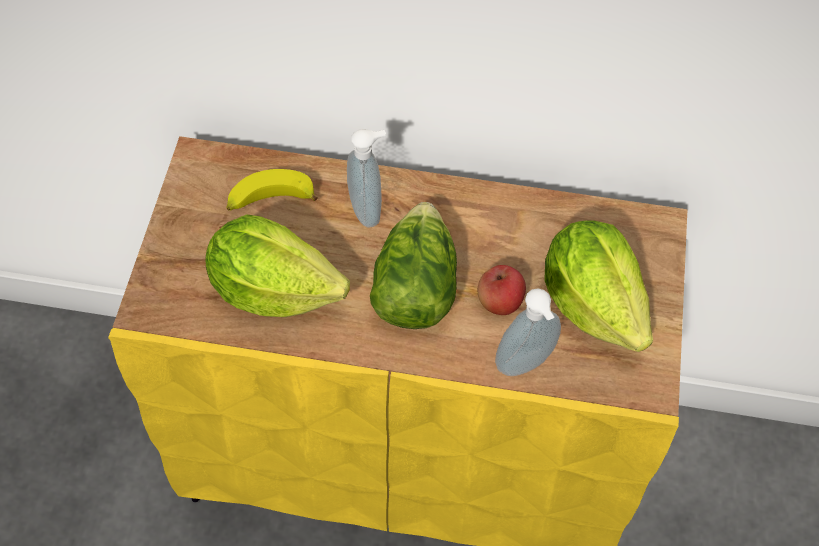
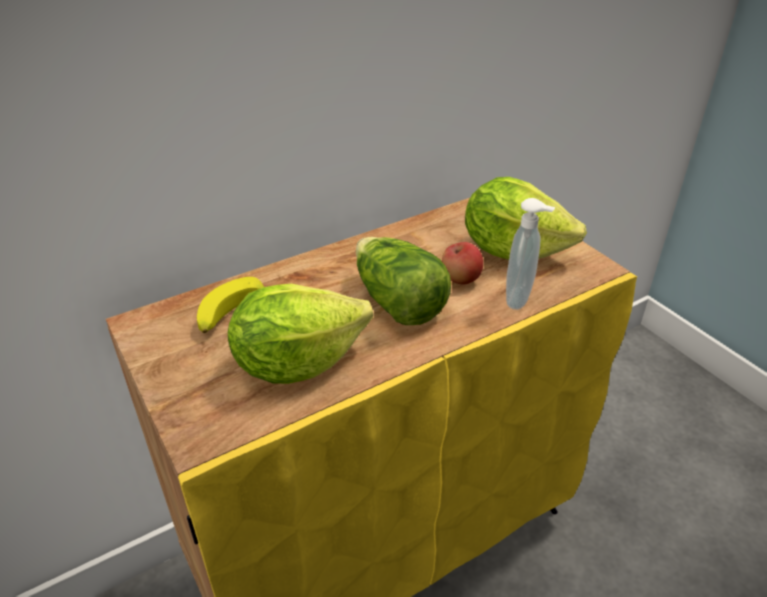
camera: 40 degrees left, 20 degrees down
(368, 209) = (312, 282): soap dispenser -> none

